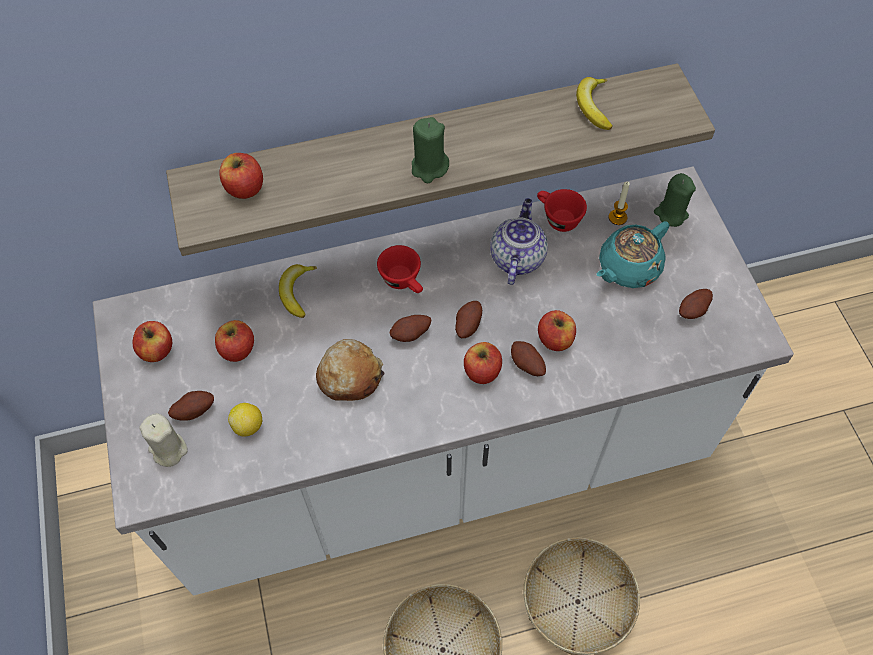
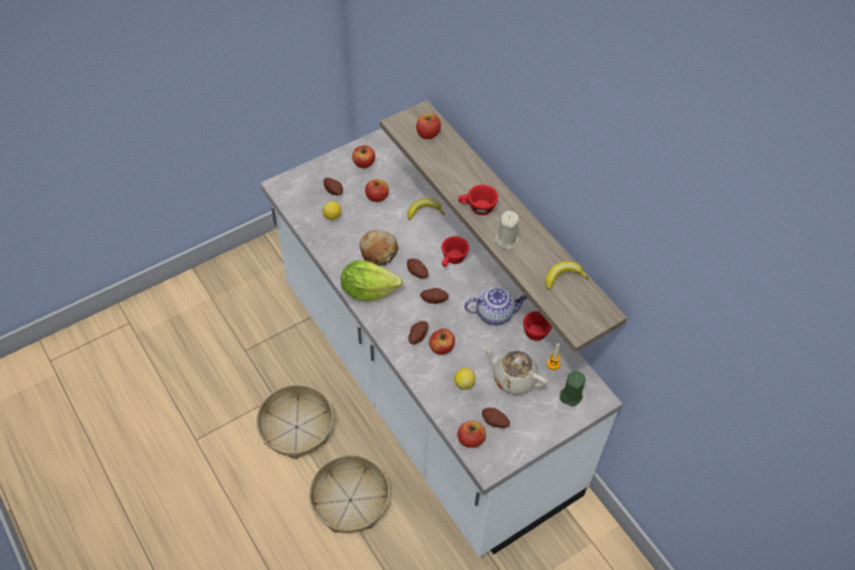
camera: 70 degrees right, 5 degrees down
(168, 450) = (308, 188): beige candle -> beige candle (506, 240)
(420, 410) = (368, 290): none -> lettuce
(429, 167) = (477, 208): green candle -> red cup
(482, 371) = (405, 314): apple -> apple (470, 439)
(622, 329) = (464, 383): none -> lemon
(627, 268) = (513, 377): turquoise teapot -> beige teapot

